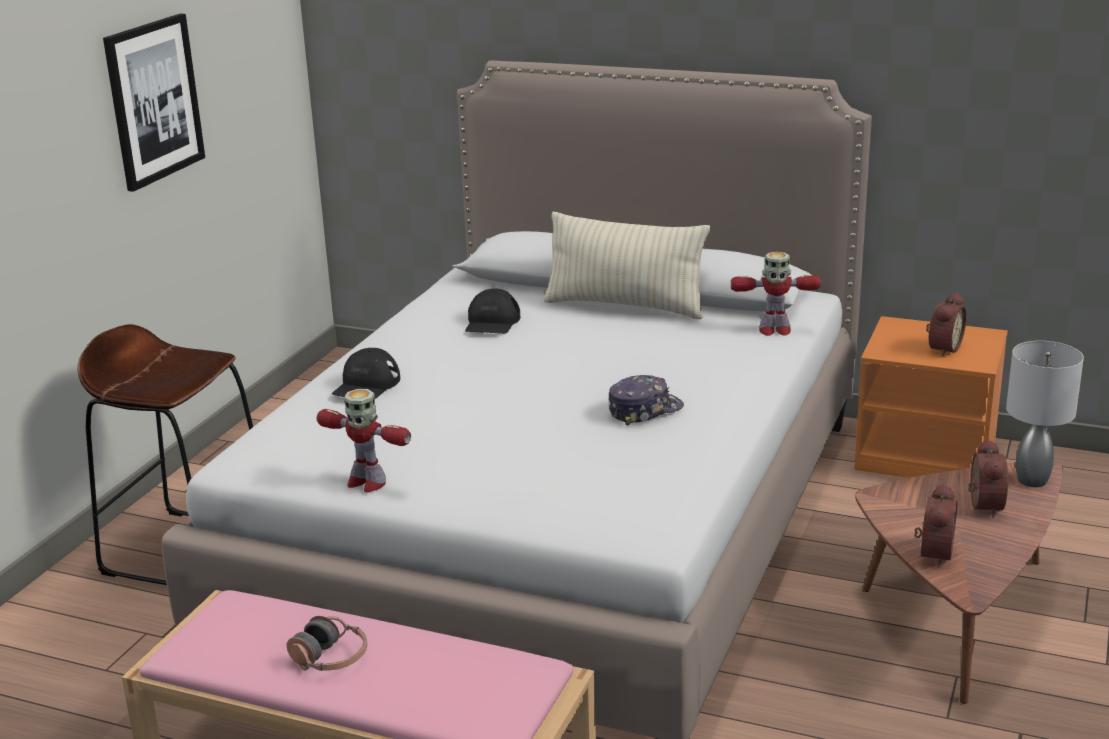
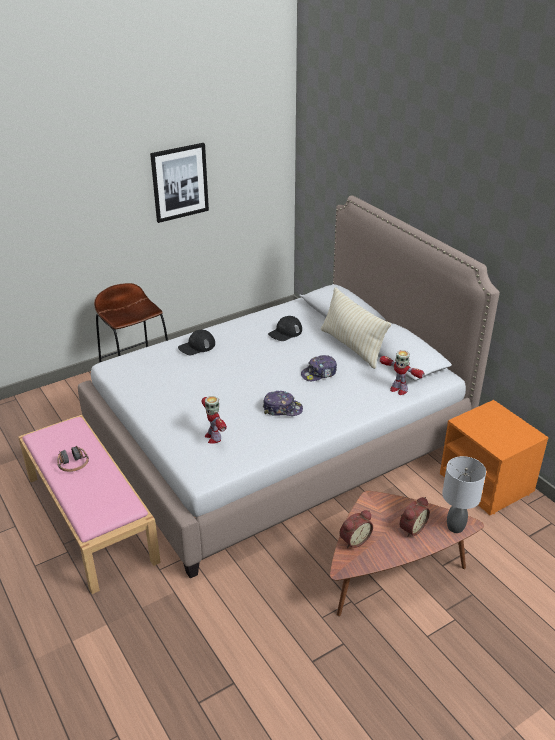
camera: 35 degrees right, 10 degrees up
(366, 482) = (139, 396): toy robot -> toy robot (213, 437)
(629, 351) = (319, 373): none -> cap
(942, 348) = (496, 433): alarm clock -> none

